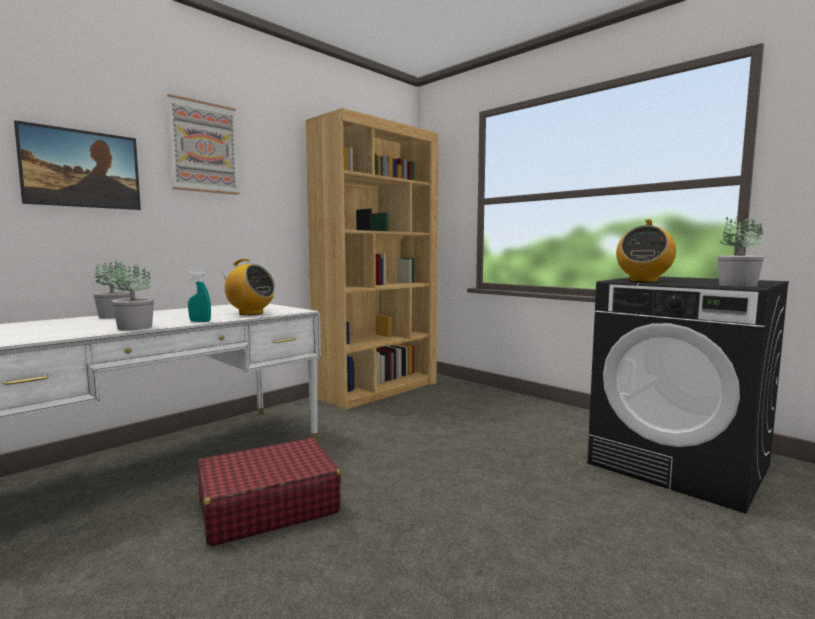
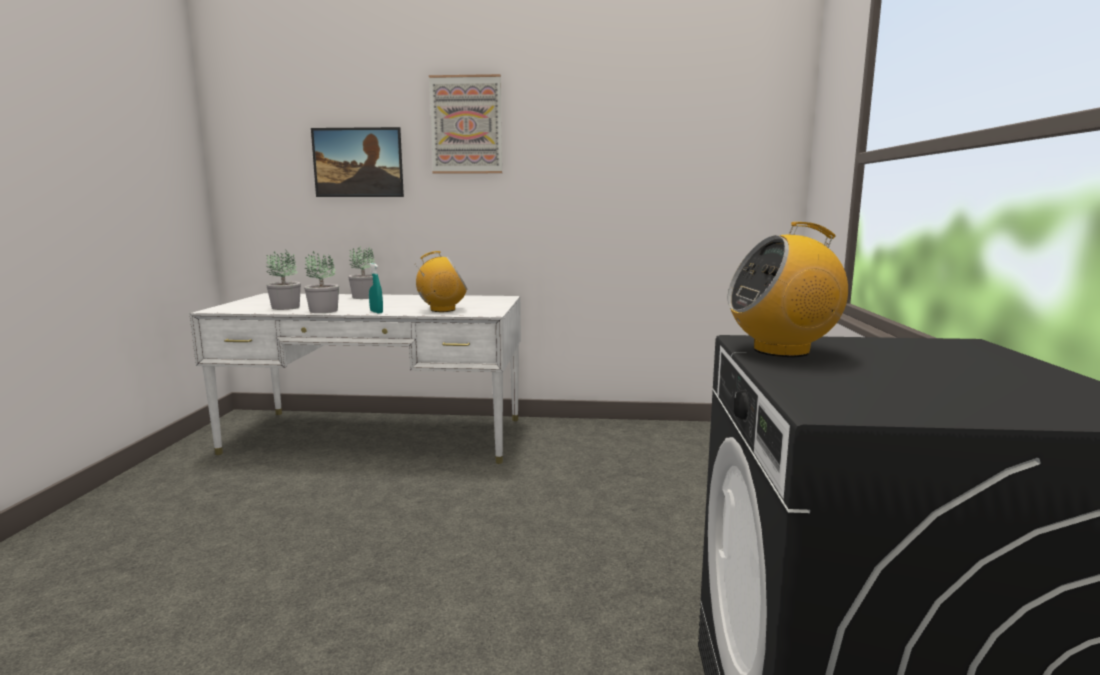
camera: 50 degrees right, 5 degrees up
(250, 313) = (442, 310): radio -> radio turned 90 degrees counterclockwise
(267, 506) = (353, 502): red suitcase -> none
(378, 389) = (671, 434): brown bookcase -> none
(737, 285) = (839, 401): potted plant -> potted plant (285, 307)

